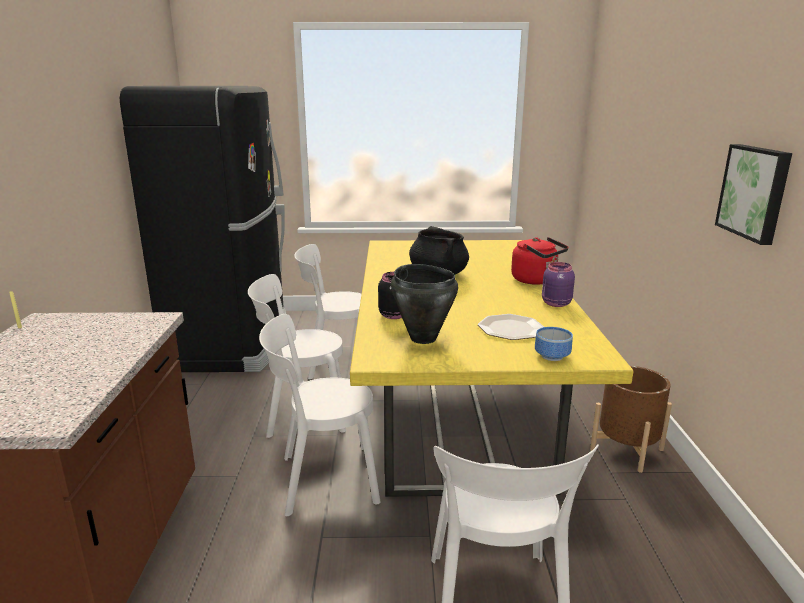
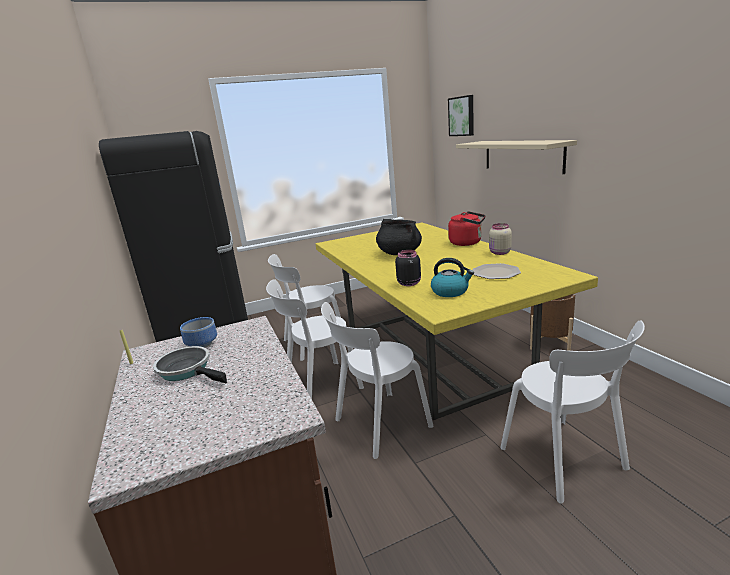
camera: 20 degrees left, 0 degrees up
(46, 348) = (188, 370): none -> frying pan
(423, 338) = (450, 291): black cooking pot -> kettle
(553, 356) = (545, 281): bowl -> bowl (203, 344)
(555, 303) = (499, 253): purple jar -> beige jar
(661, 171) = (522, 155): none -> beige shelf
(755, 192) = (619, 153): picture -> picture (462, 116)

